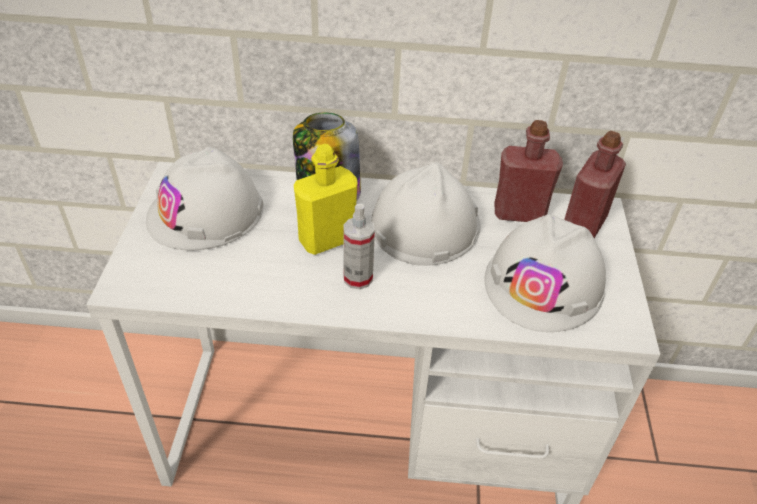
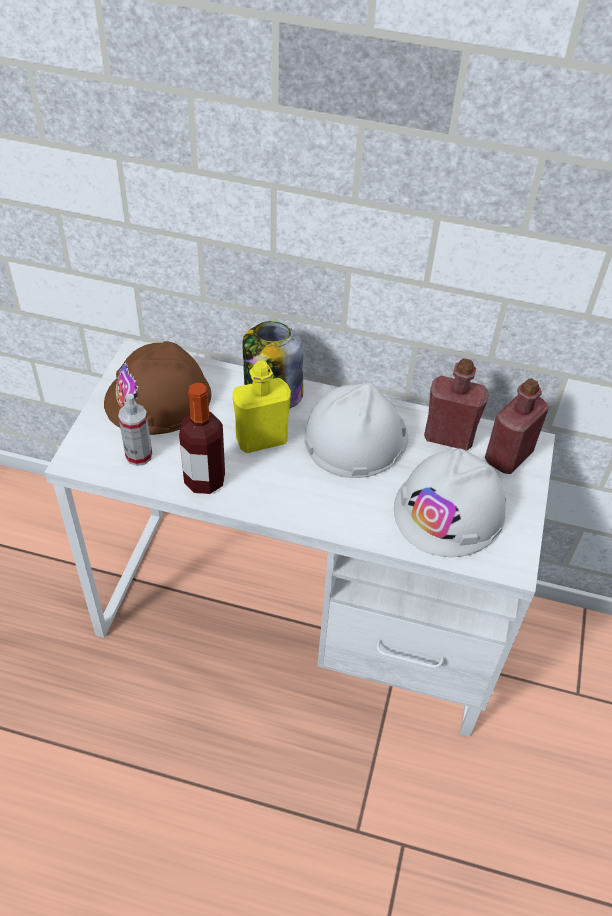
camera: 10 degrees right, 5 degrees up
(206, 213) = (158, 398): white hard hat -> brown hard hat
(273, 289) = (204, 480): none -> bottle
(358, 278) = (281, 481): spray bottle -> spray bottle (139, 455)

